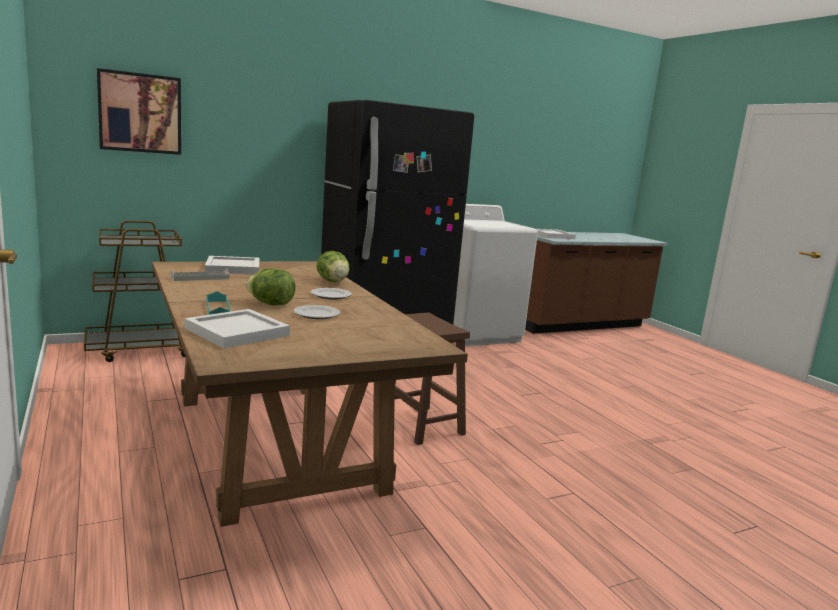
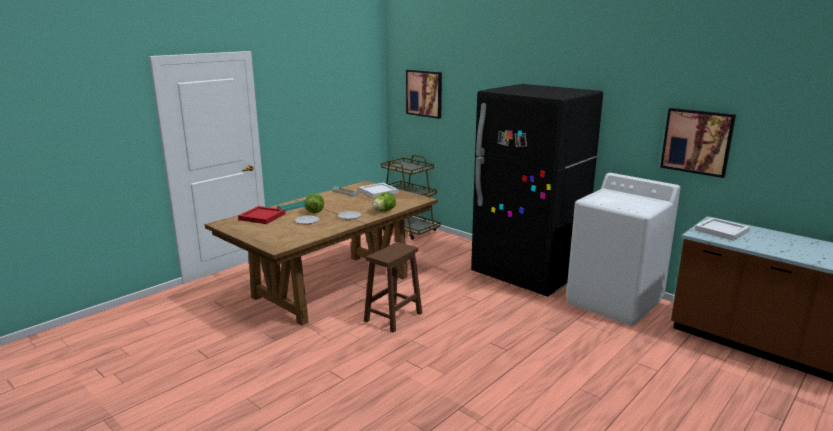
camera: 70 degrees right, 5 degrees up
(235, 332) = (262, 216): white tray -> red tray
(505, 163) = (697, 141): none -> picture

